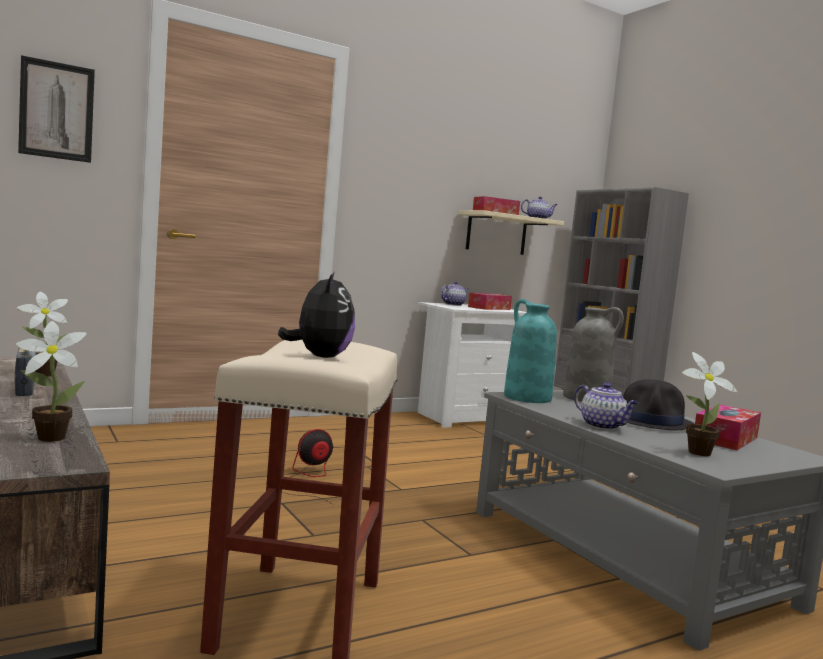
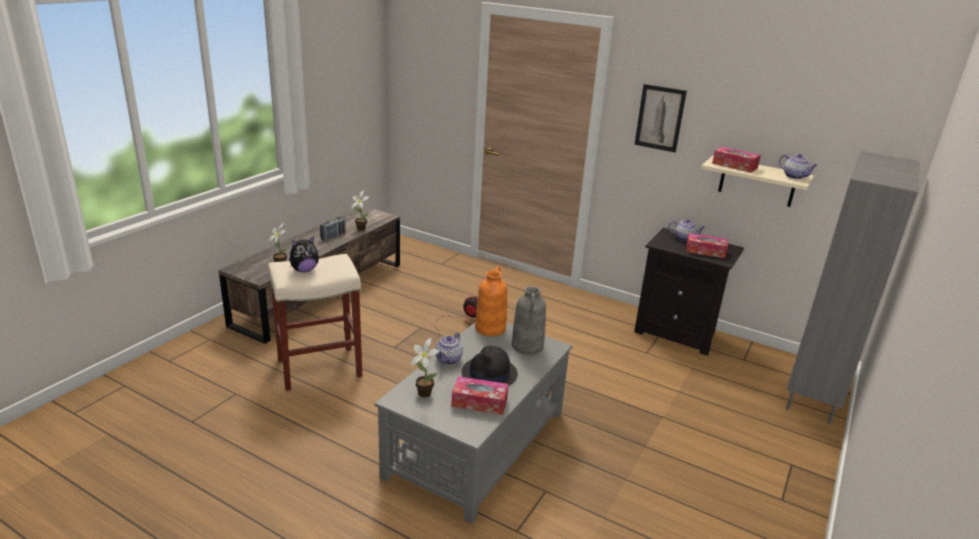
camera: 60 degrees right, 20 degrees up
(56, 110) = (437, 76): picture -> picture (660, 118)
(463, 417) = (678, 332): white nightstand -> black nightstand
(526, 398) = (490, 328): turquoise vase -> orange vase

